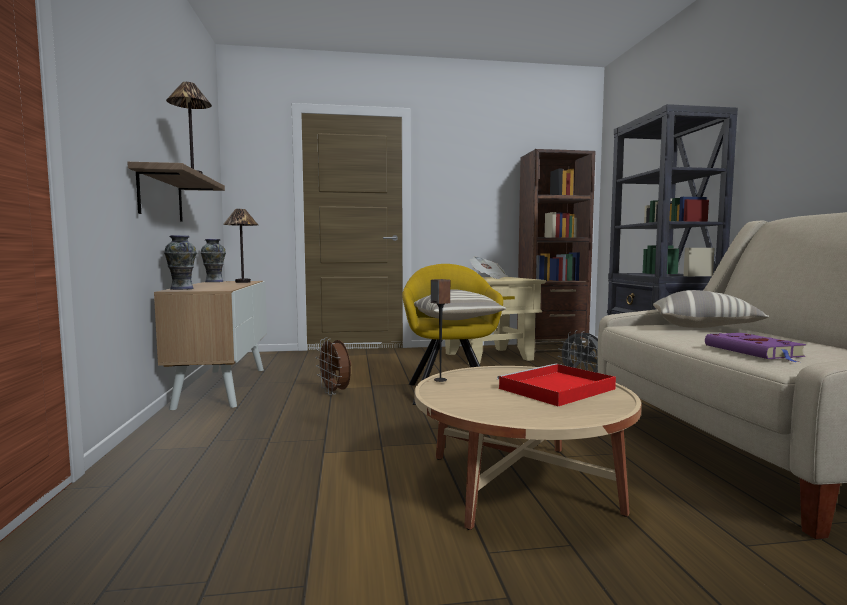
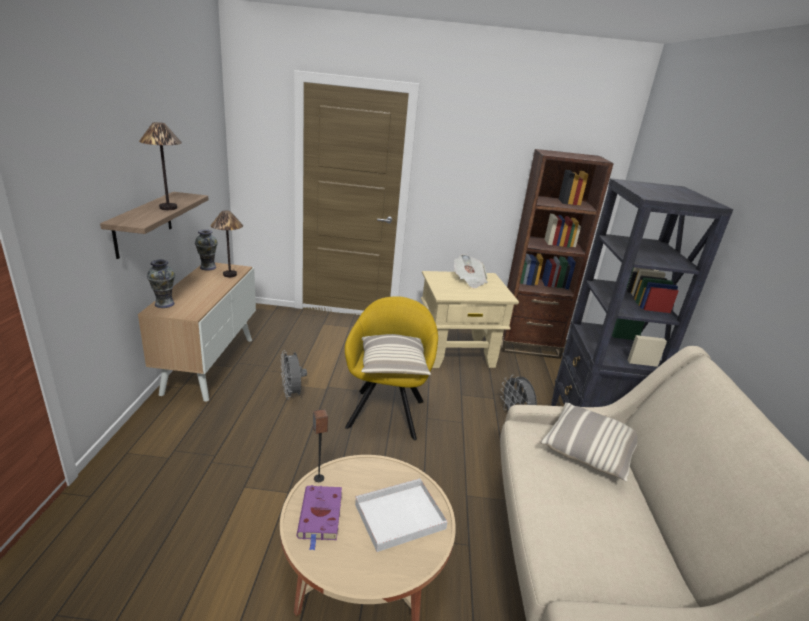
camera: 10 degrees right, 20 degrees up
(335, 393) = (292, 394): brown fan -> grey fan
(555, 389) = (398, 517): red tray -> white tray
(754, 351) = (566, 538): purple book -> purple book (320, 517)

